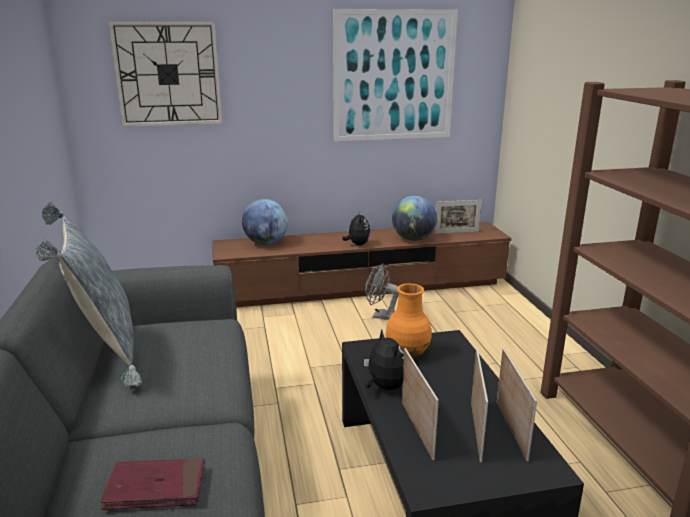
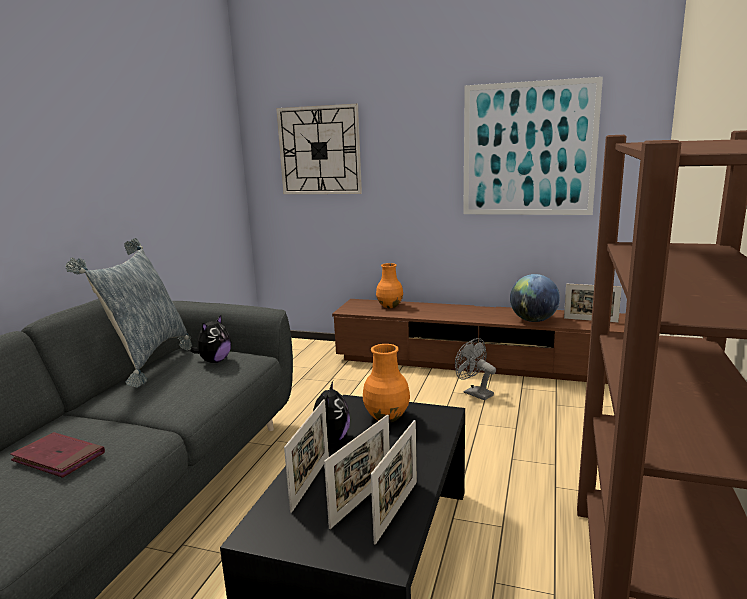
camera: 30 degrees right, 5 degrees down
(266, 243) = (389, 306): globe -> orange vase
(357, 244) = (470, 318): plush toy -> plush toy (214, 361)

